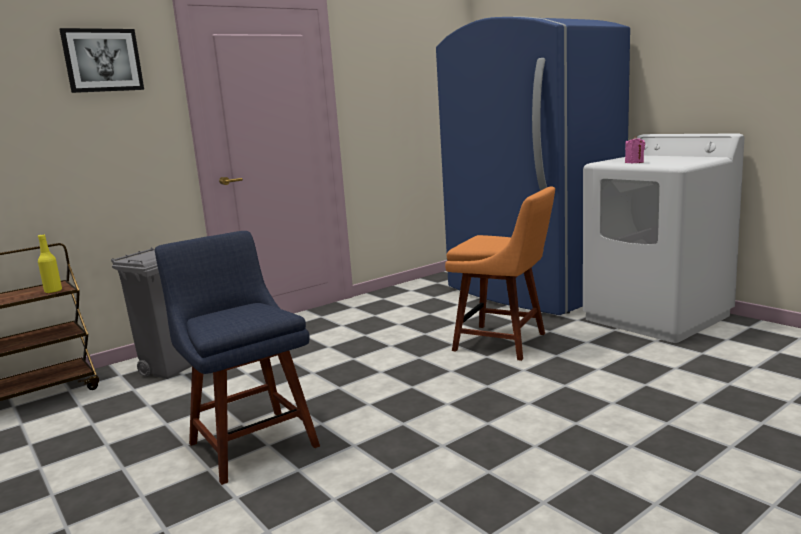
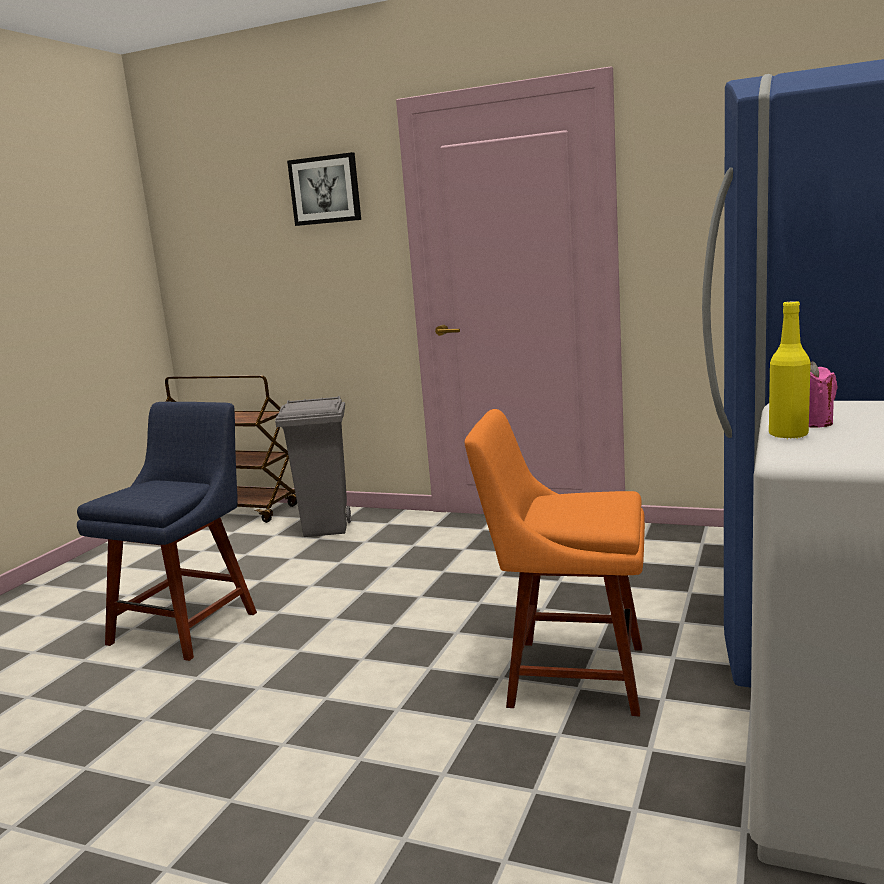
camera: 60 degrees right, 0 degrees up
(53, 291) = (244, 420): yellow bottle -> yellow bottle (788, 435)
(504, 342) = (568, 675): orange chair -> orange chair turned 105 degrees clockwise

